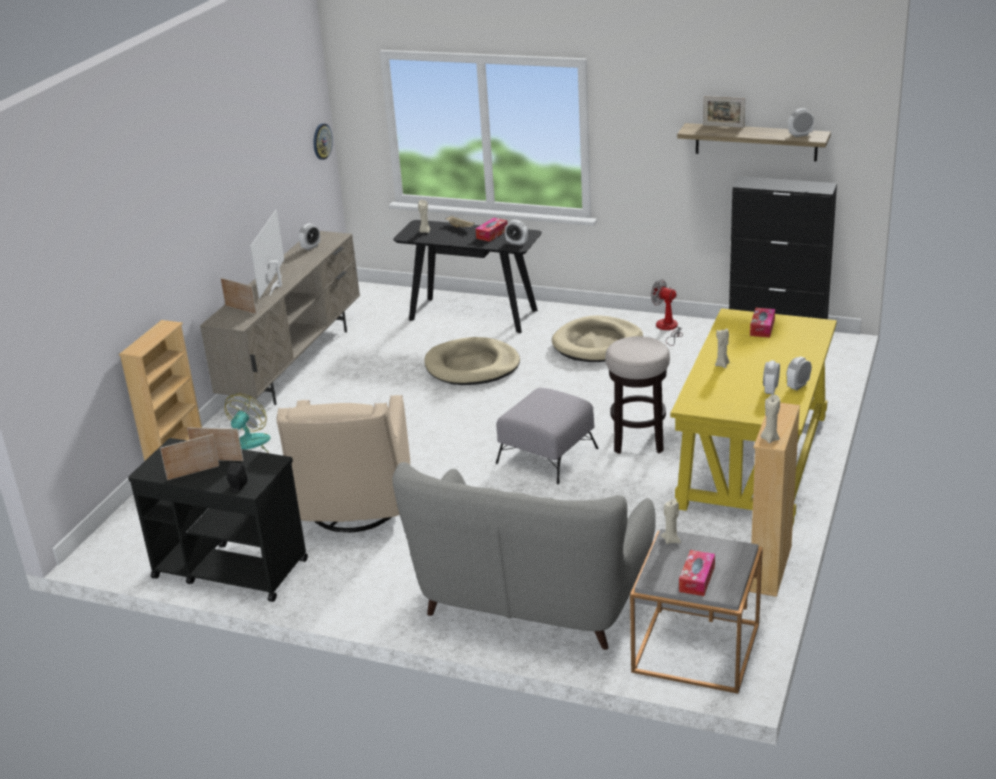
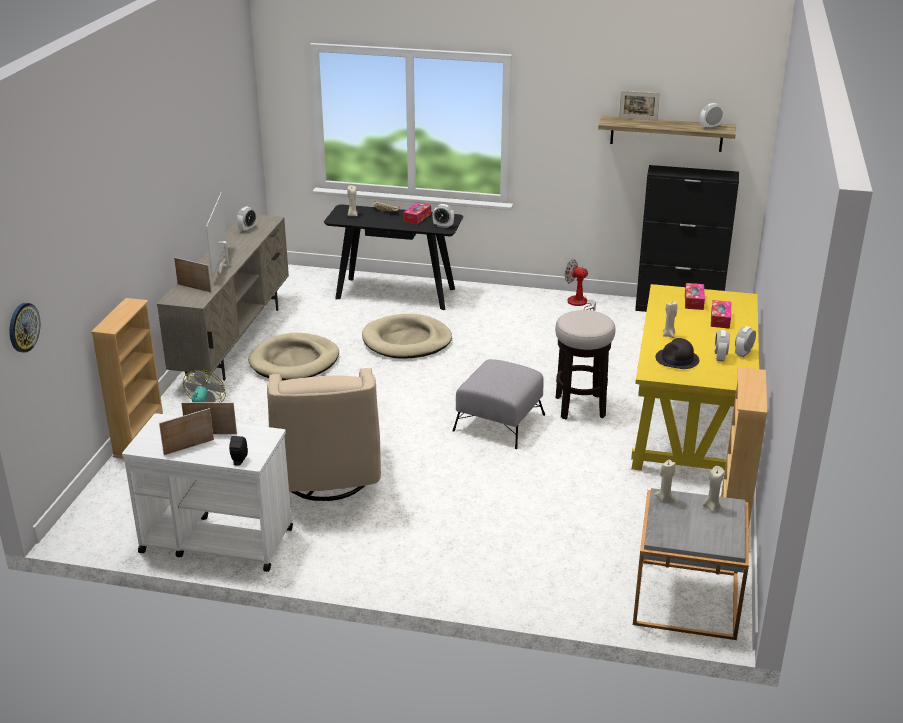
camera: 10 degrees left, 0 degrees up
(229, 568) = (216, 540): black cart -> white cart
(321, 141) = (251, 129): wall clock -> wall clock (23, 327)
(531, 599) = (520, 559): grey sofa -> none
(597, 344) = (518, 319): beige dog bed -> beige dog bed (294, 361)
(697, 579) = (700, 534): tissue box -> tissue box (720, 319)
(722, 392) = (677, 360): none -> black hat
(770, 438) = (750, 401): beige candle -> beige candle (711, 507)

